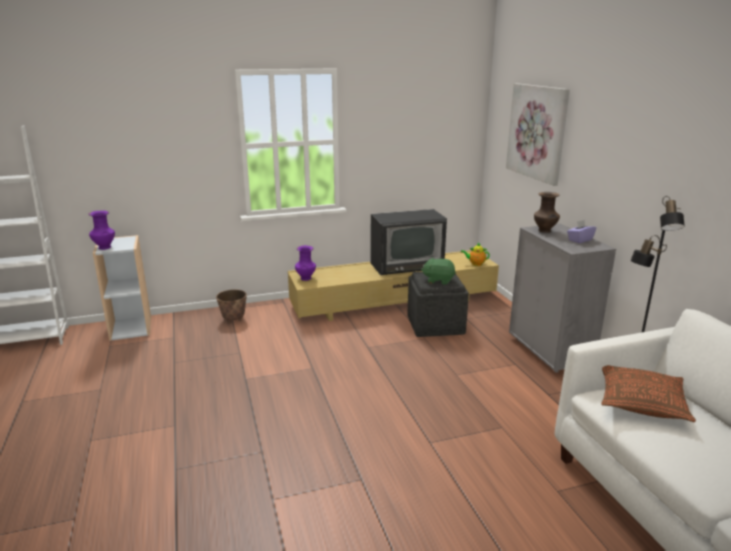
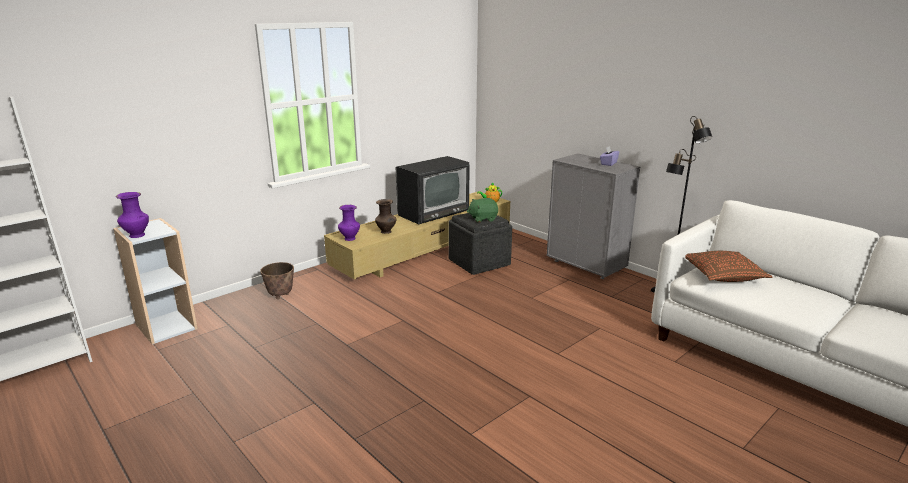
camera: 25 degrees left, 0 degrees up
(536, 132) = (540, 76): picture -> none
(545, 231) = (575, 160): brown vase -> brown vase (386, 232)

